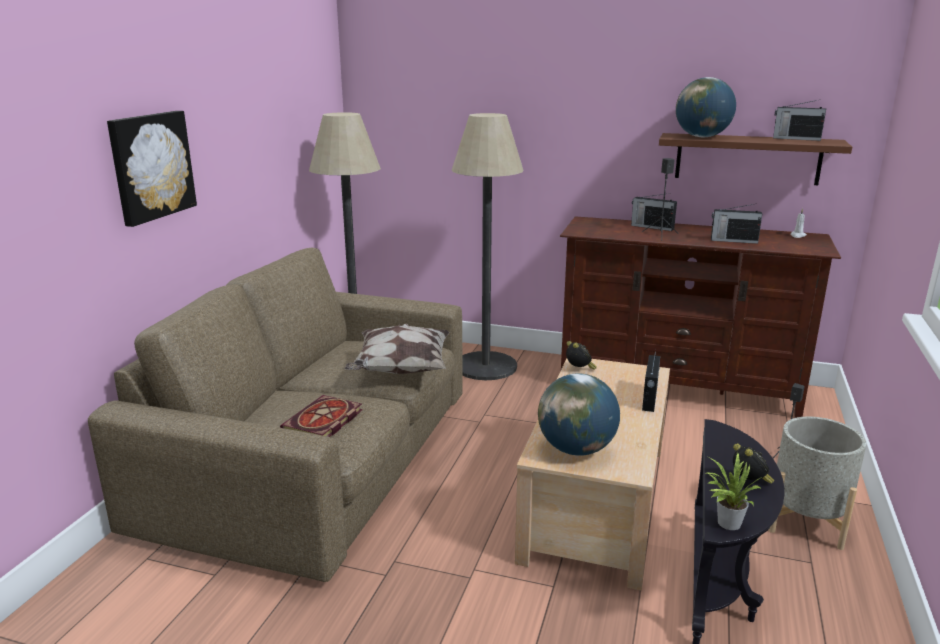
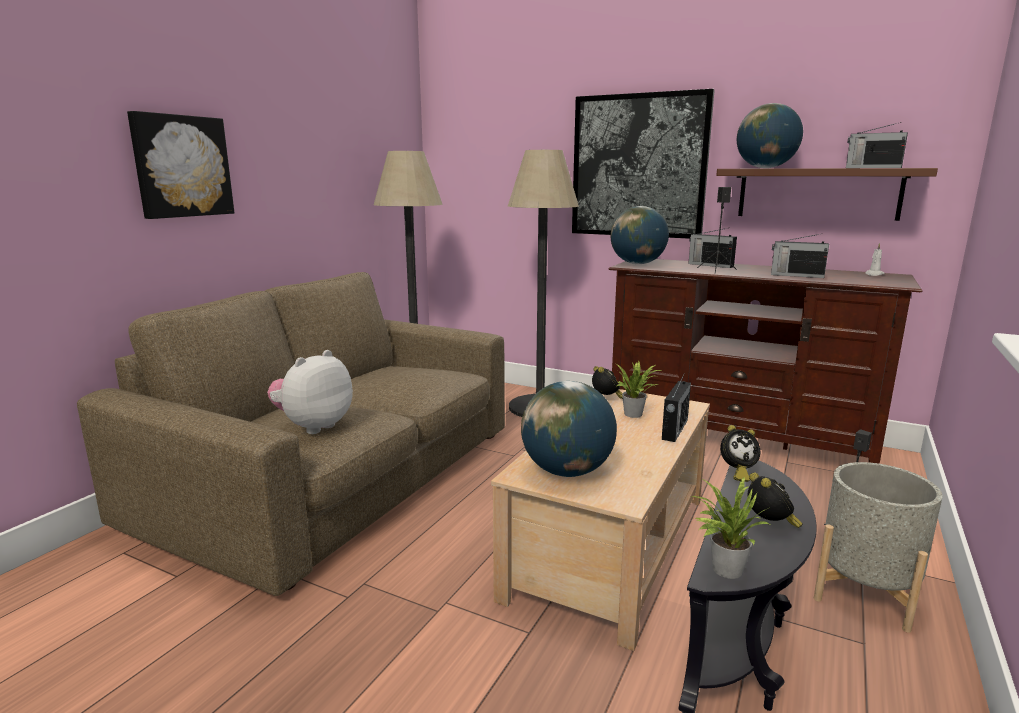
camera: 10 degrees right, 5 degrees down
(323, 422) = (313, 426): book -> plush toy
(400, 370) = (422, 389): pillow -> none
(578, 127) = (638, 166): none -> picture
(584, 227) = (638, 264): none -> globe
(611, 385) = (635, 414): none -> potted plant
(712, 438) = (736, 473): none -> alarm clock

